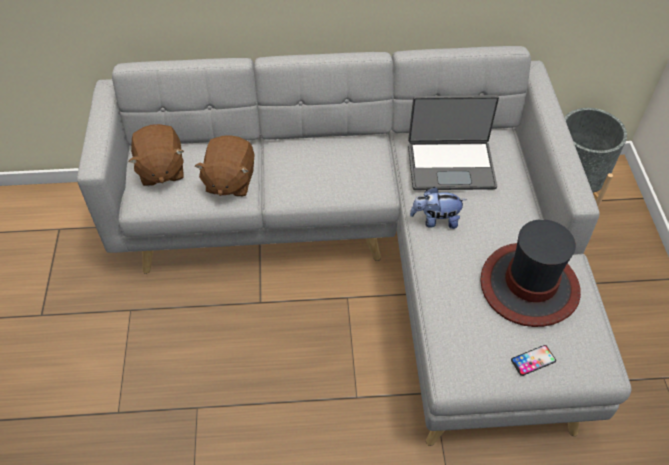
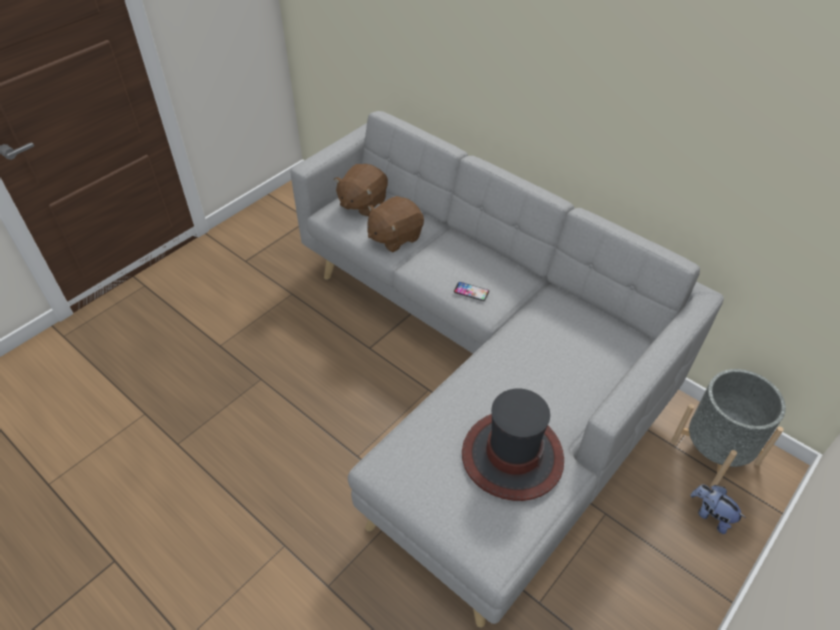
camera: 45 degrees right, 5 degrees down
(435, 220) = (501, 359): plush toy -> plush toy (711, 515)
(450, 165) = (563, 331): laptop -> none
(533, 360) = (446, 505): phone -> phone (471, 291)

